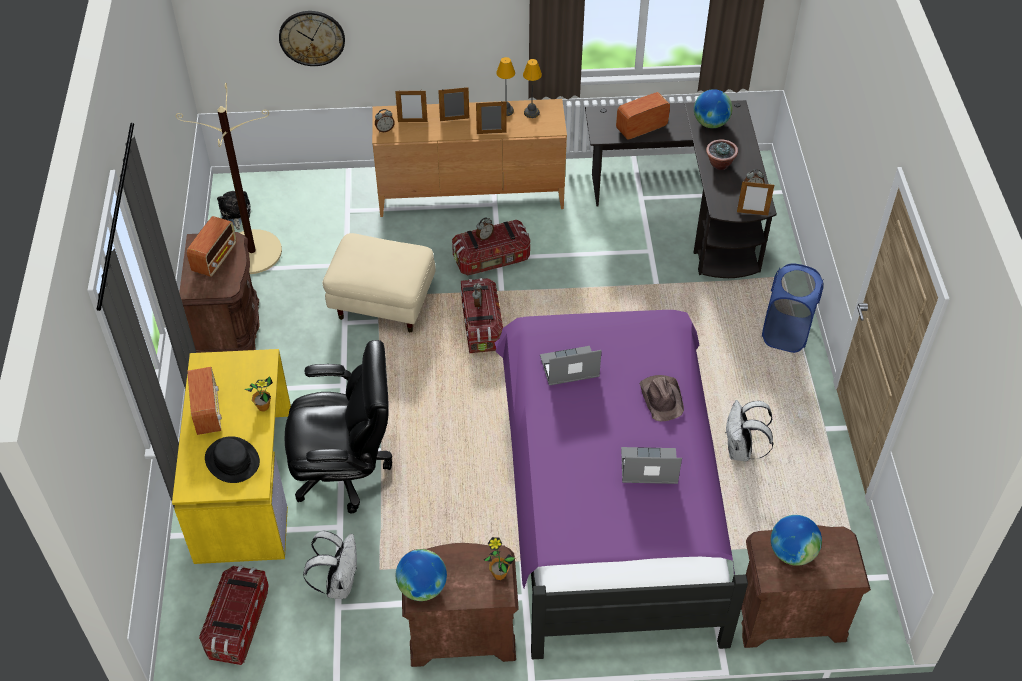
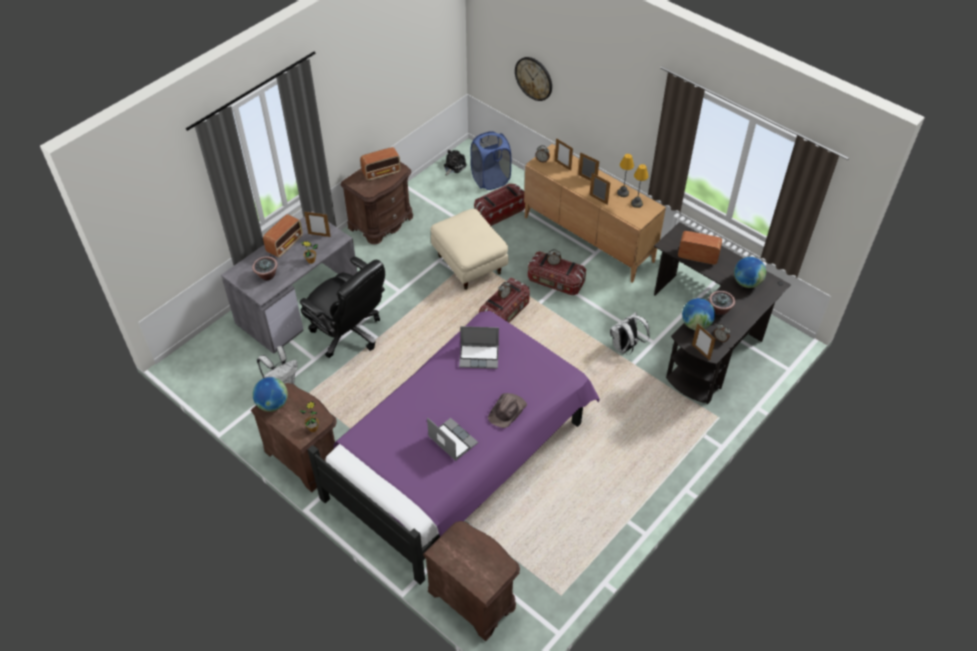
camera: 45 degrees right, 0 degrees up
(232, 460) = (267, 275): black hat -> potted plant
(235, 373) = (319, 235): none -> picture frame
(238, 624) = (219, 366): storage box -> storage box (499, 212)
(244, 484) = (298, 304): yellow desk -> grey desk
(252, 252) = (438, 191): beige clothes rack -> none
(569, 368) = (479, 356): laptop -> laptop turned 150 degrees clockwise
(741, 450) = (562, 491): white backpack -> white backpack (625, 347)
(786, 333) = (676, 450): blue laundry basket -> blue laundry basket (490, 179)
(792, 552) = (468, 548): globe -> globe (696, 324)

